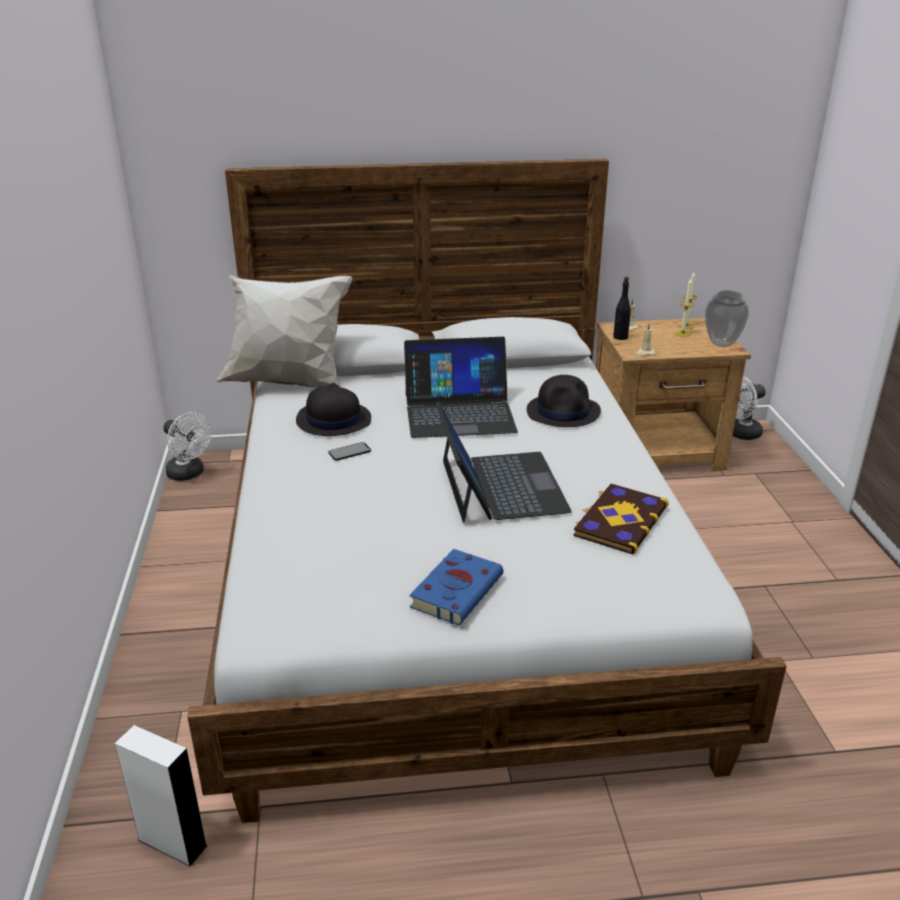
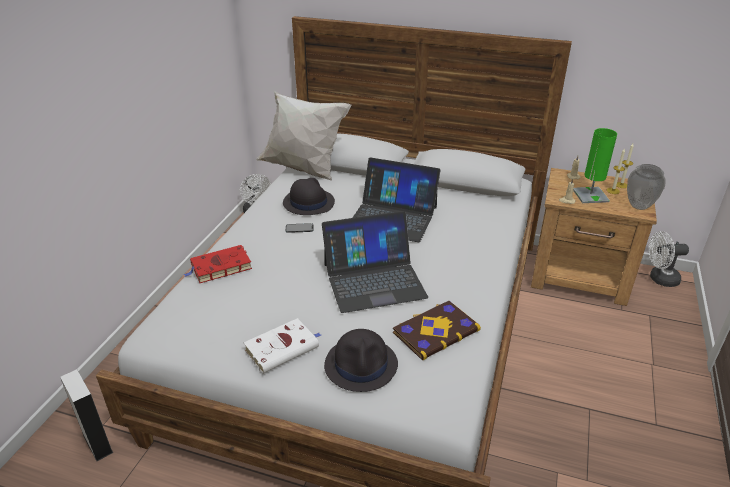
camera: 25 degrees right, 5 degrees up
(281, 523) = (219, 267): none -> red book
(458, 590) = (283, 348): blue book -> white book
(500, 486) = (374, 280): laptop -> laptop turned 60 degrees clockwise
(563, 411) = (467, 234): black hat -> black hat (361, 365)
(620, 337) = (558, 183): black bottle -> none
(664, 343) = (590, 195): none -> green table lamp

